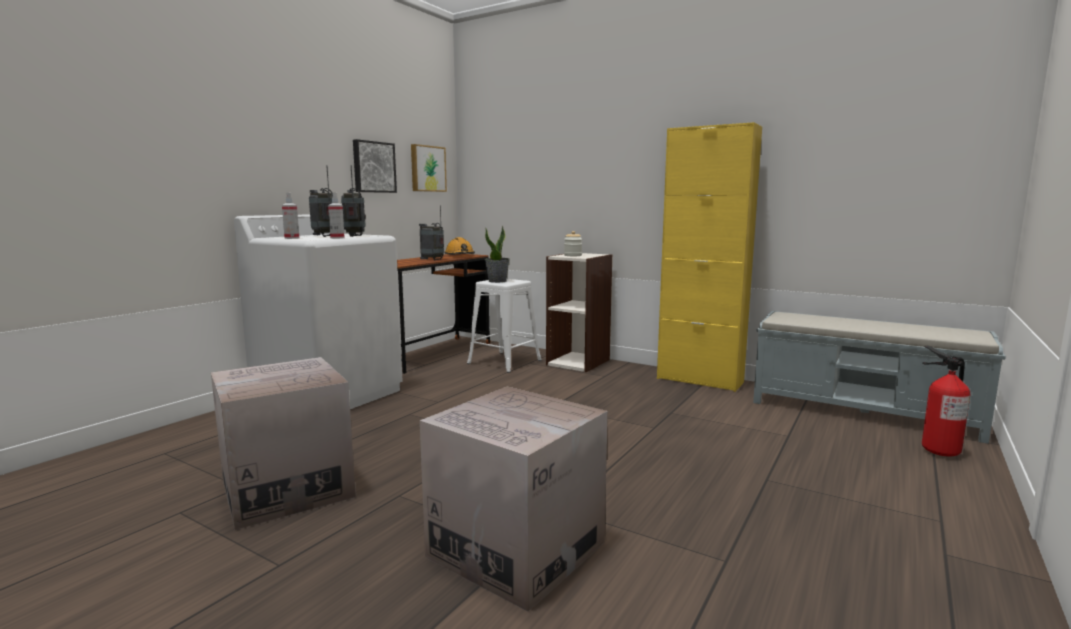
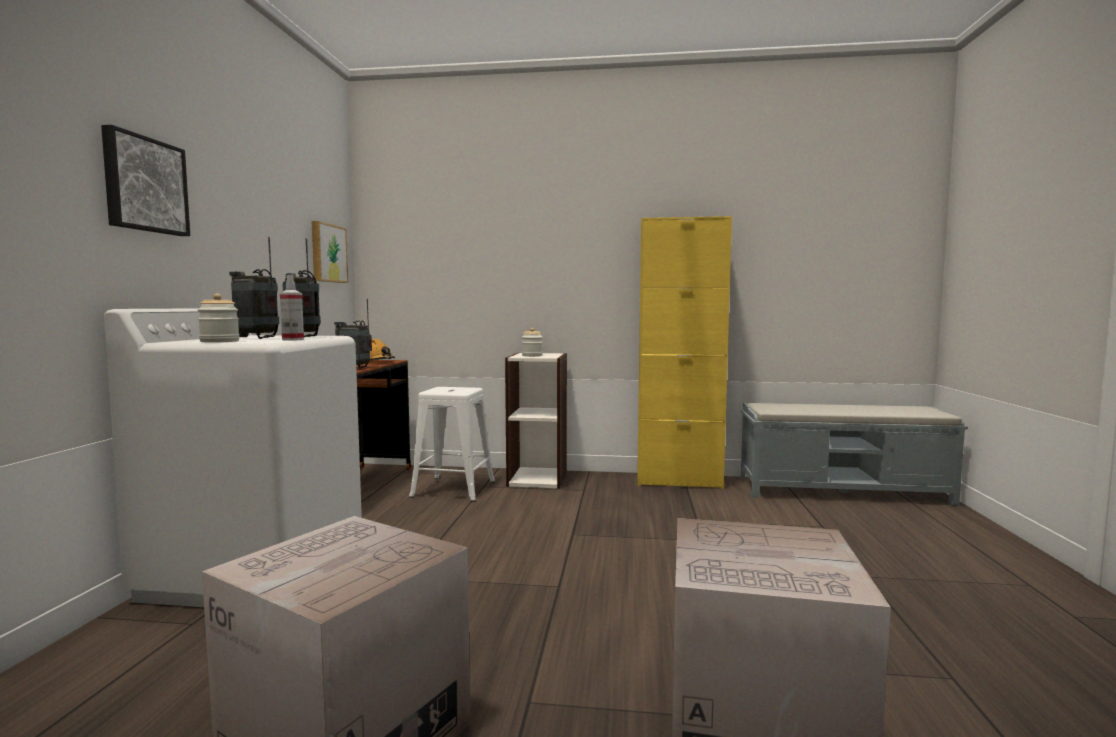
camera: 25 degrees left, 5 degrees down
(292, 238) = (219, 341): spray bottle -> jar
(373, 167) = (274, 247): picture -> picture (144, 185)
(497, 281) = (445, 390): potted plant -> none
(941, 451) = (941, 519): fire extinguisher -> none

